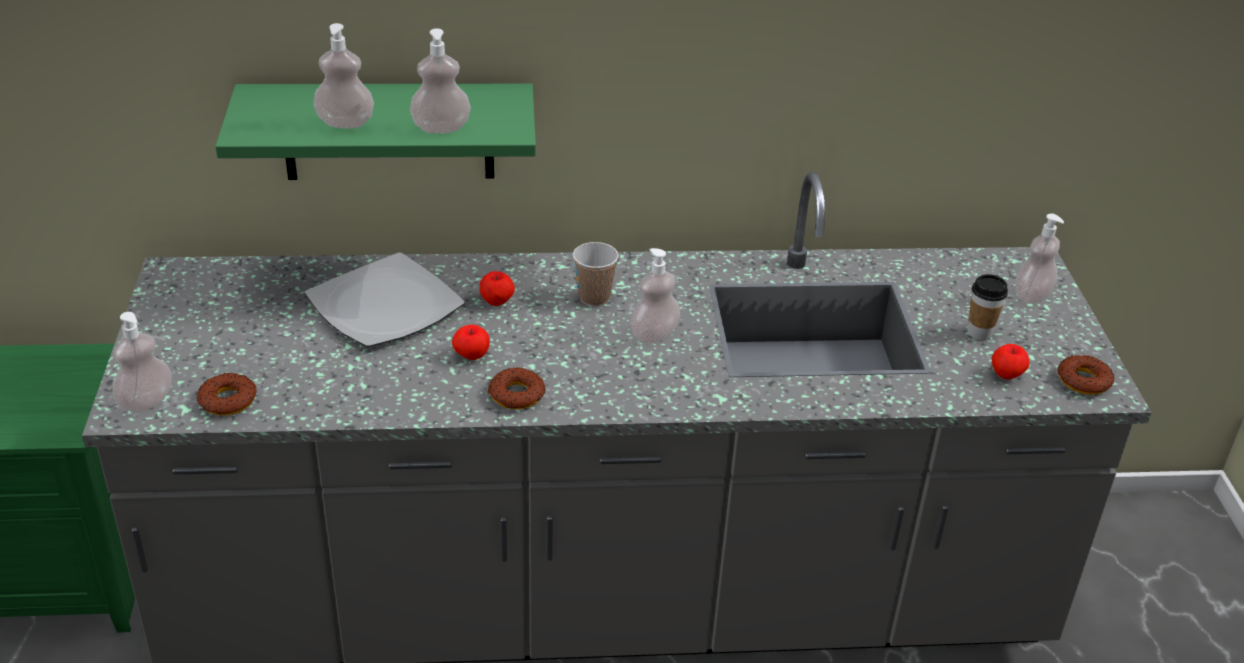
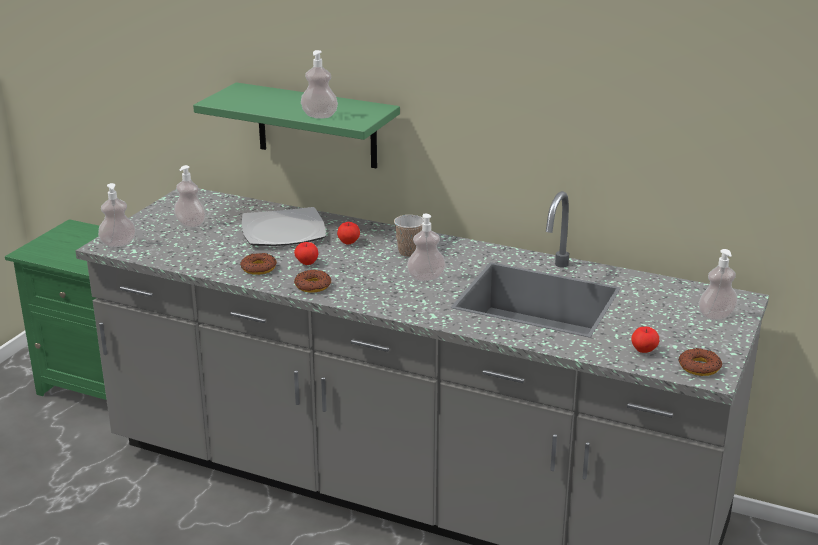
camera: 30 degrees right, 10 degrees down
(227, 400) = (158, 252): donut -> donut (258, 268)
(345, 123) = (271, 106): soap dispenser -> soap dispenser (190, 224)
(979, 332) = (651, 325): cup -> none

